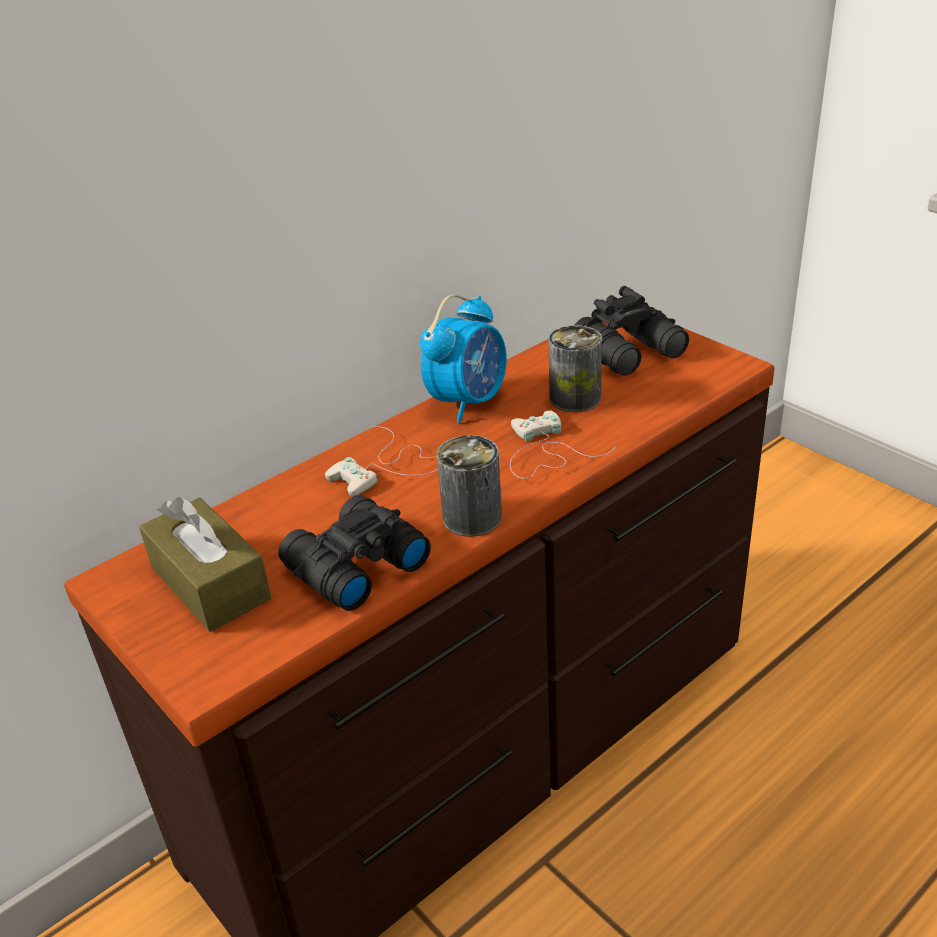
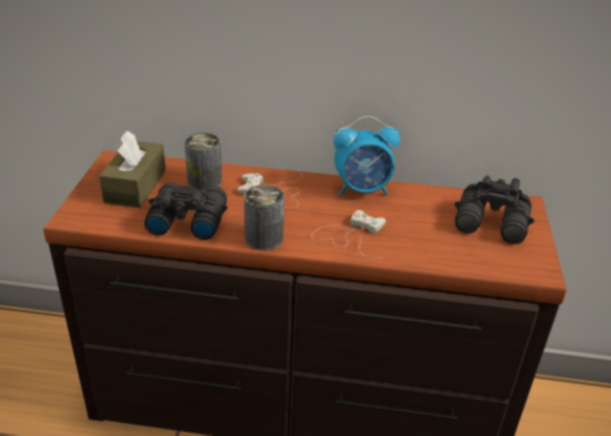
camera: 45 degrees right, 0 degrees up
(575, 398) = (415, 224): can -> can (204, 181)

